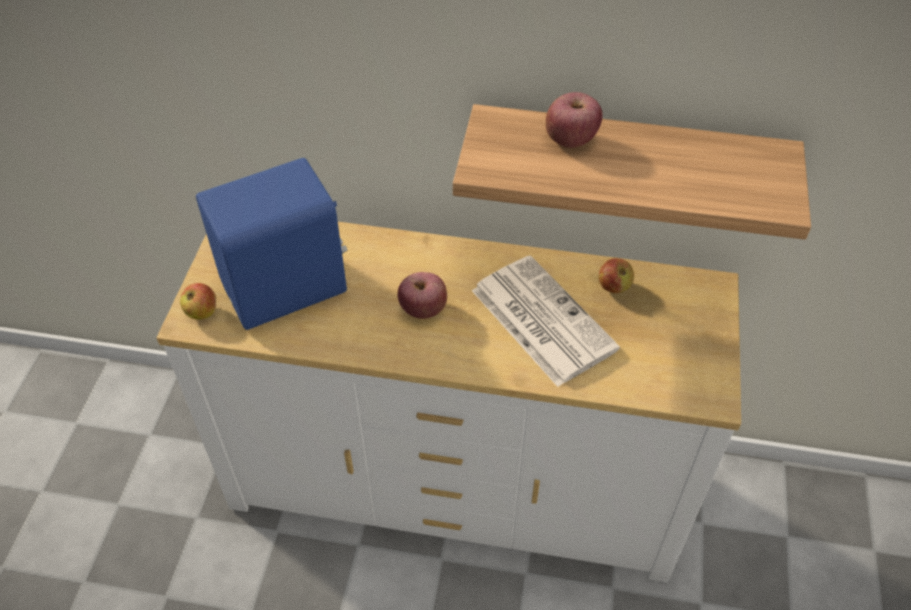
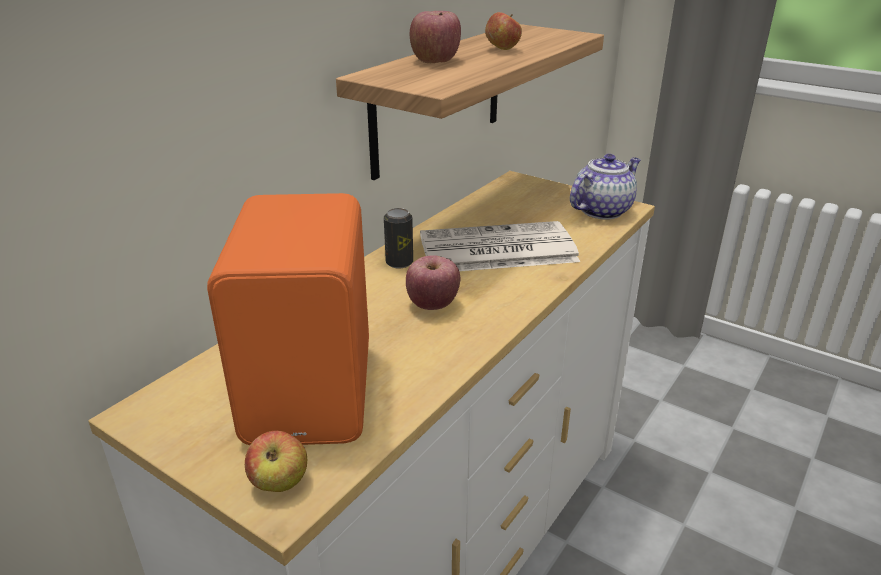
camera: 65 degrees left, 20 degrees down
(287, 290) = (315, 391): blue speaker -> orange speaker
(476, 264) = (399, 263): none -> can
(614, 286) = (485, 212): apple -> apple (502, 49)
(688, 378) = (602, 210): none -> teapot

